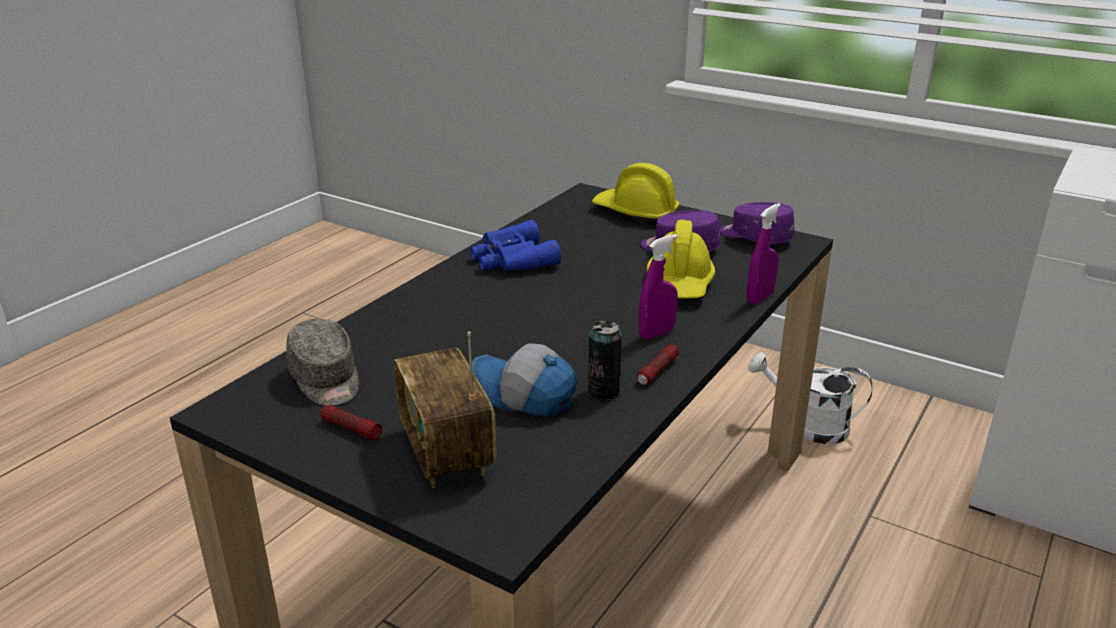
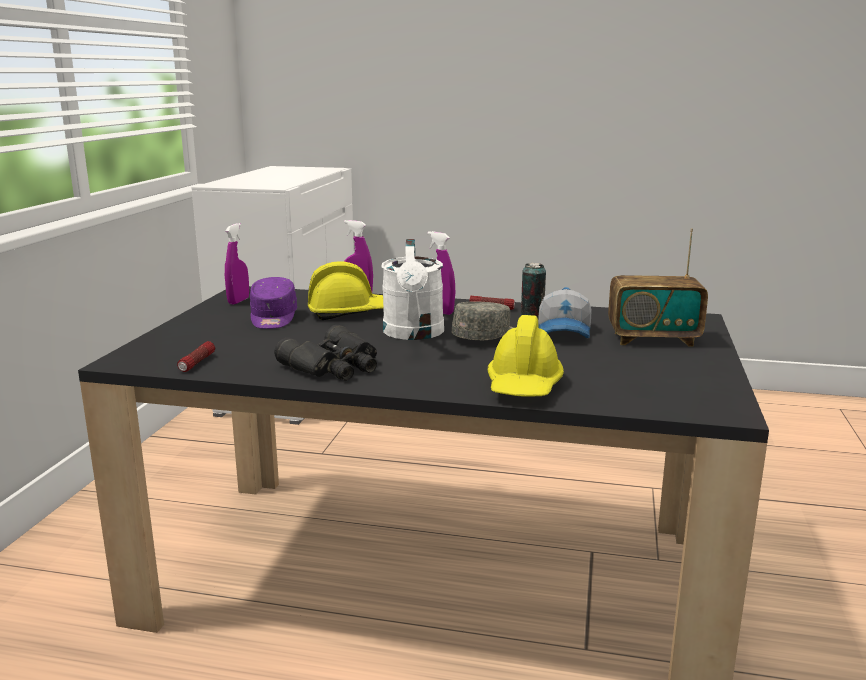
camera: 110 degrees left, 10 degrees down
(326, 380) = (631, 388): grey cap -> grey cap (486, 336)
(351, 429) = (674, 366): flashlight -> flashlight (197, 363)
(446, 451) = (653, 339): radio -> radio turned 45 degrees clockwise
(511, 259) = (335, 366): blue binoculars -> black binoculars
(635, 212) = (184, 338): yellow hard hat -> yellow hard hat (524, 385)
(755, 237) = (238, 301): purple cap -> purple spray bottle
(808, 426) = (207, 480): white watering can -> white watering can (414, 334)

